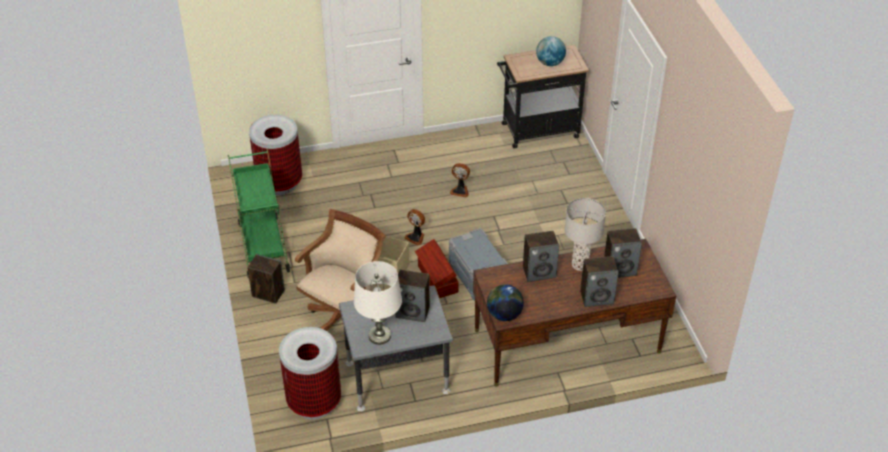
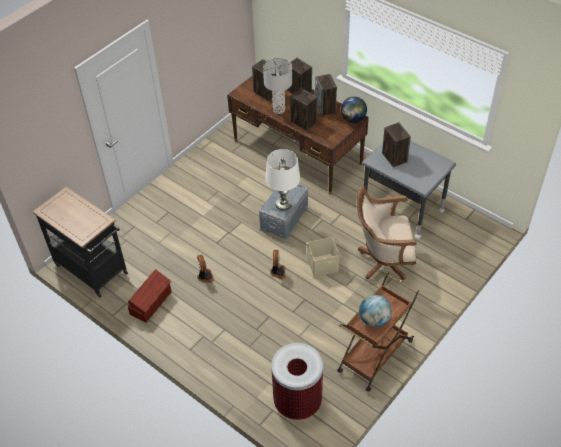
camera: 125 degrees left, 5 degrees up
(263, 247) = (374, 356): green cart -> brown cart
(268, 293) = (412, 319): speaker -> speaker (325, 108)
(313, 401) = (462, 233): trash can -> none
(379, 336) = (428, 161): white table lamp -> white table lamp (283, 204)
(437, 279) = (306, 236): brown storage box -> brown storage box (151, 303)
(550, 63) = (73, 212): globe -> globe (374, 320)

